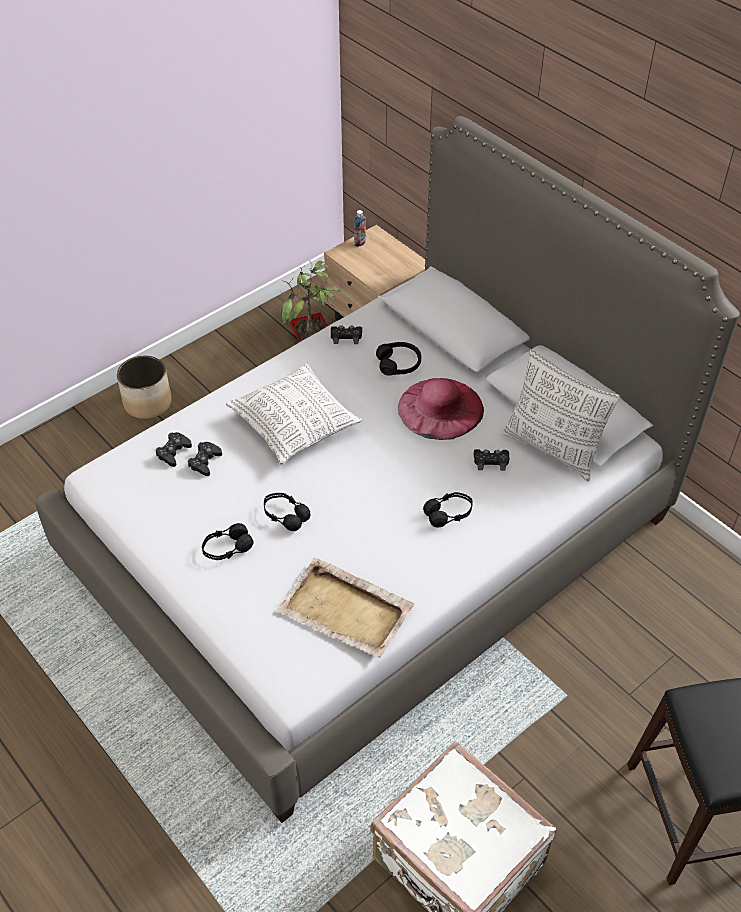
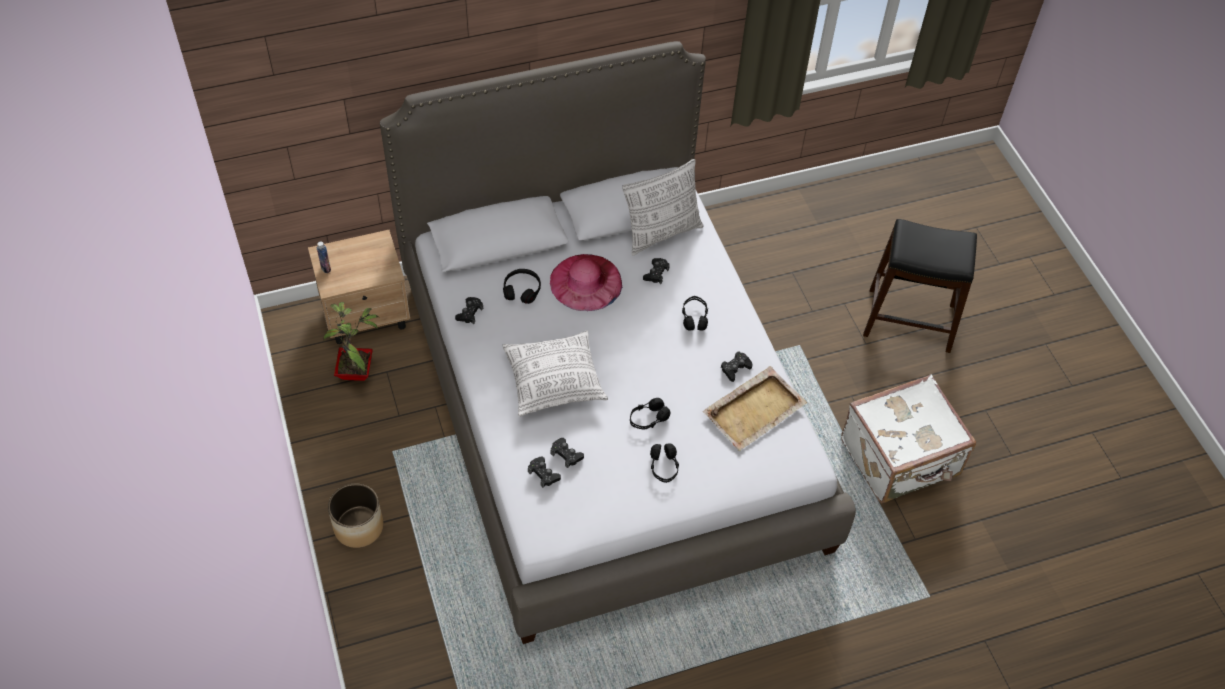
camera: 70 degrees left, 5 degrees up
(397, 574) = (735, 368): none -> black game controller

